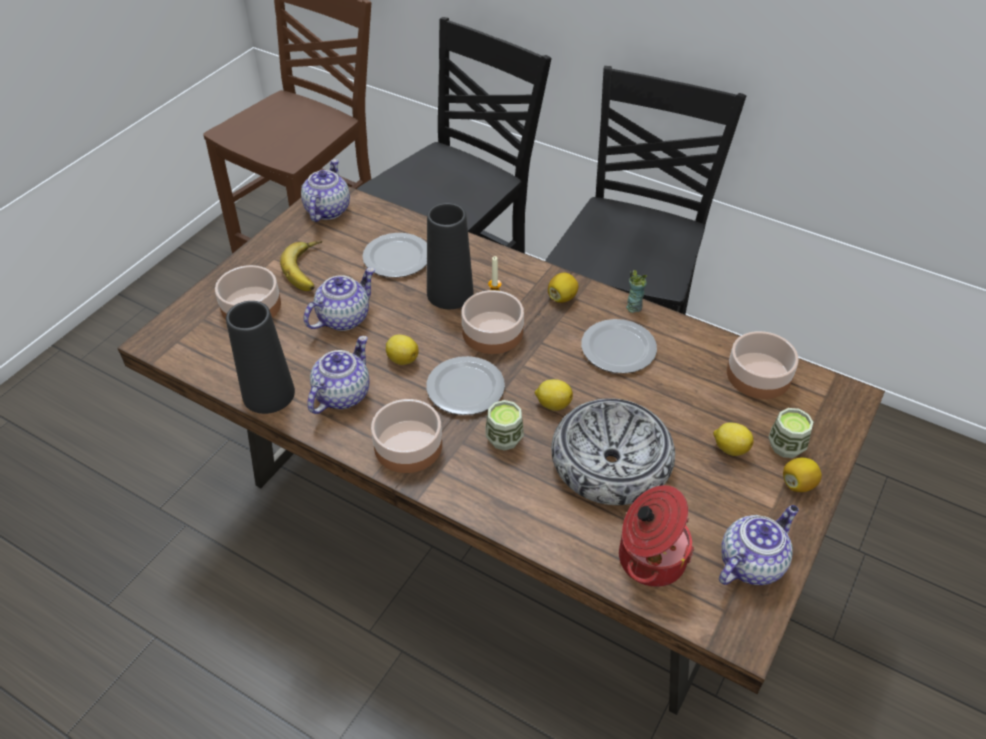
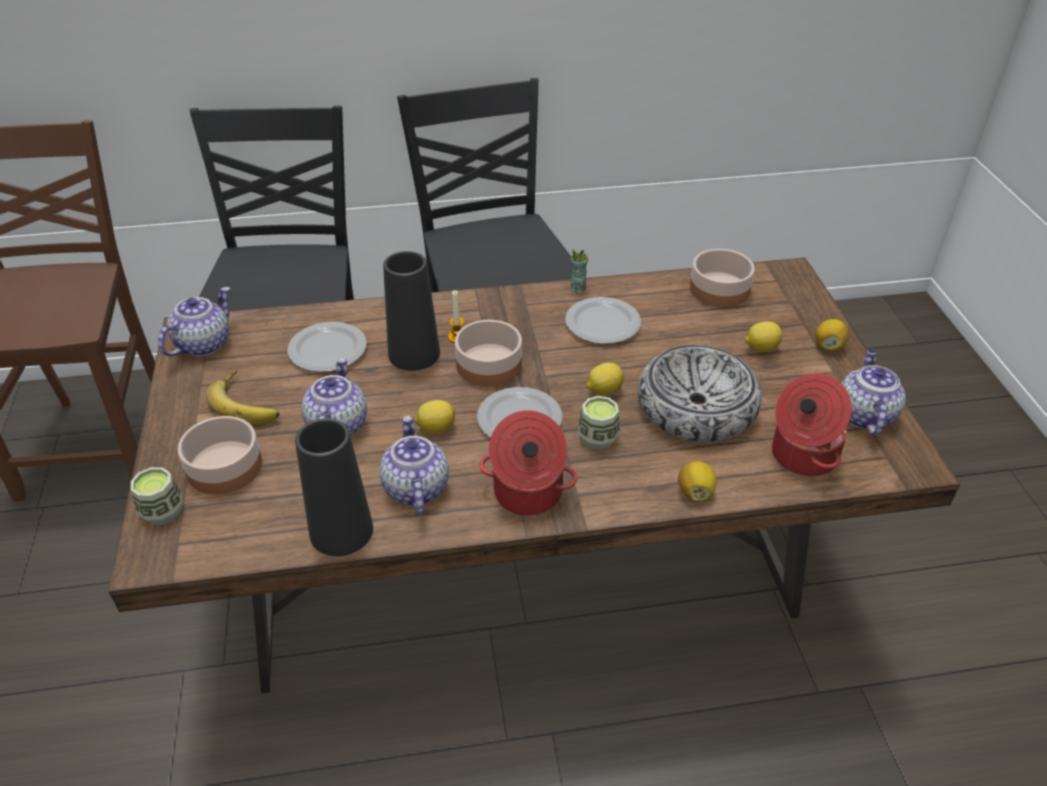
camera: 40 degrees left, 5 degrees down
(327, 210) = (203, 343): teapot -> teapot turned 60 degrees clockwise
(407, 446) = (527, 494): bowl -> cooking pot
(562, 297) = (514, 309): lemon -> lemon (695, 492)
(786, 446) = (792, 326): cup -> cup (162, 512)

